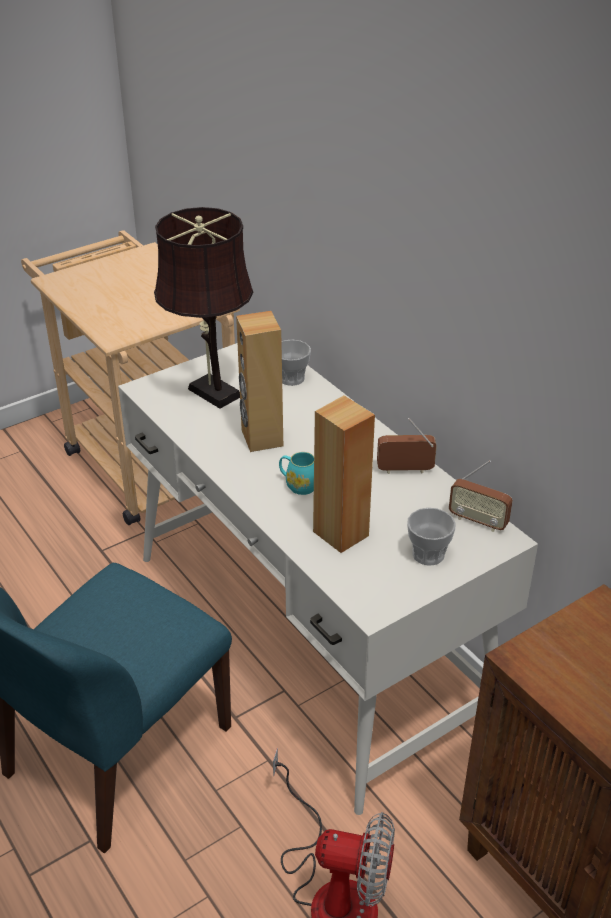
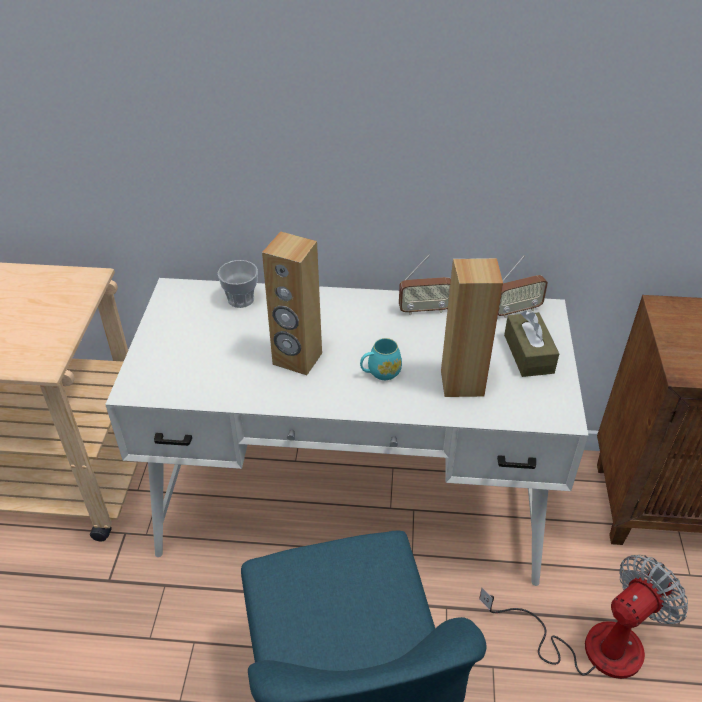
camera: 50 degrees left, 5 degrees up
(210, 390) = (194, 351): brown table lamp -> none
(405, 470) = (424, 310): radio -> radio turned 135 degrees counterclockwise
(428, 554) = (528, 354): cup -> brown tissue box

